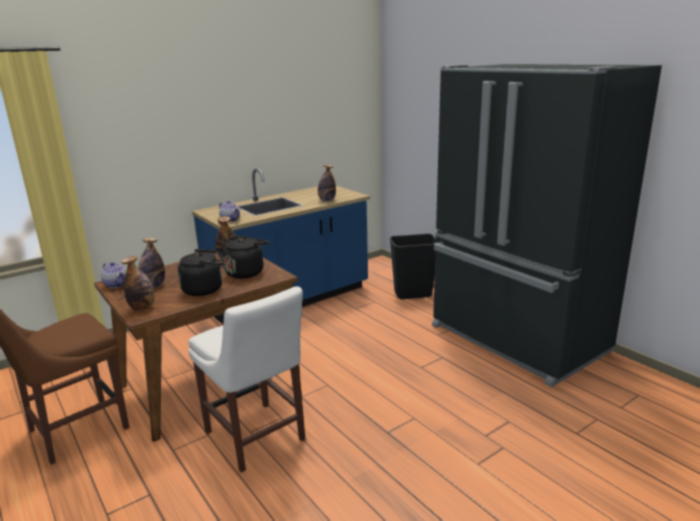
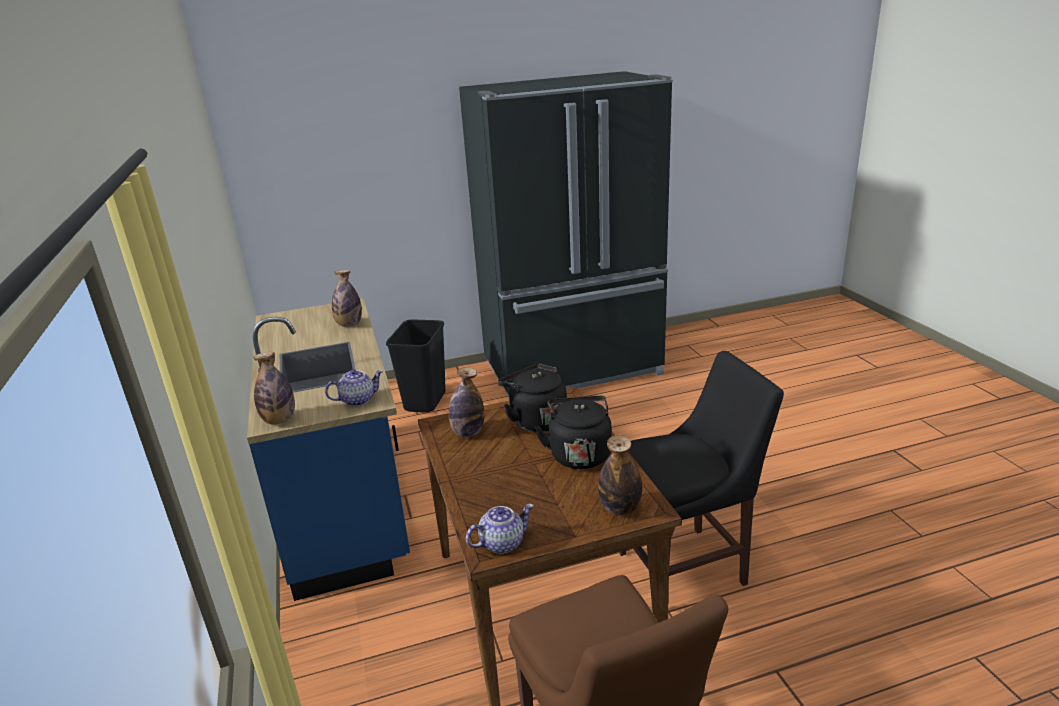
camera: 70 degrees left, 5 degrees up
(153, 285) = (534, 501): bottle -> bottle (279, 420)
(256, 438) = (687, 566): white chair -> black chair

